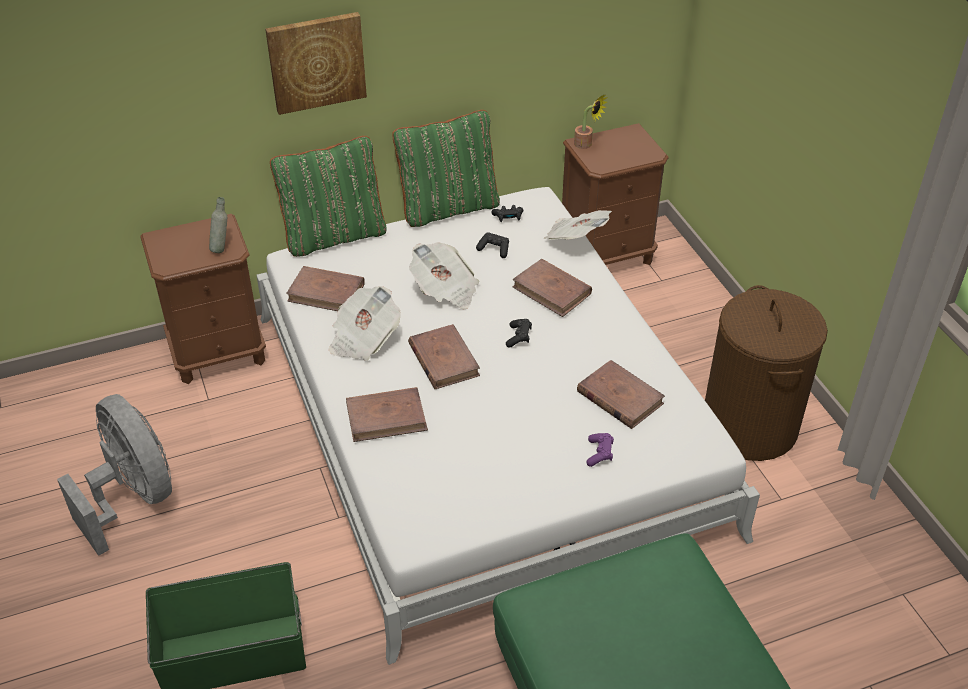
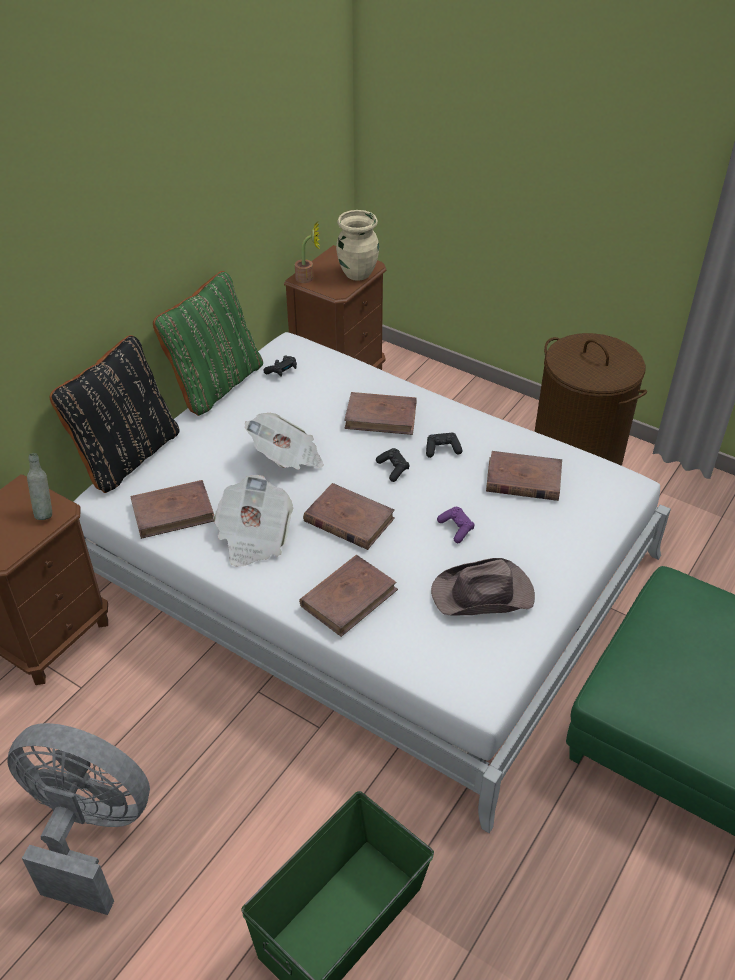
camera: 35 degrees left, 0 degrees up
(316, 62) = (71, 265): picture -> none
(334, 235) = (127, 456): green pillow -> black pillow
(490, 469) = (484, 595): none -> brown hat
(494, 249) = (297, 403): black game controller -> black game controller (442, 450)
(576, 238) = (357, 364): newspaper -> none
(599, 454) = (555, 534): purple game controller -> purple game controller (456, 529)
(633, 157) = (358, 273): none -> beige vase

